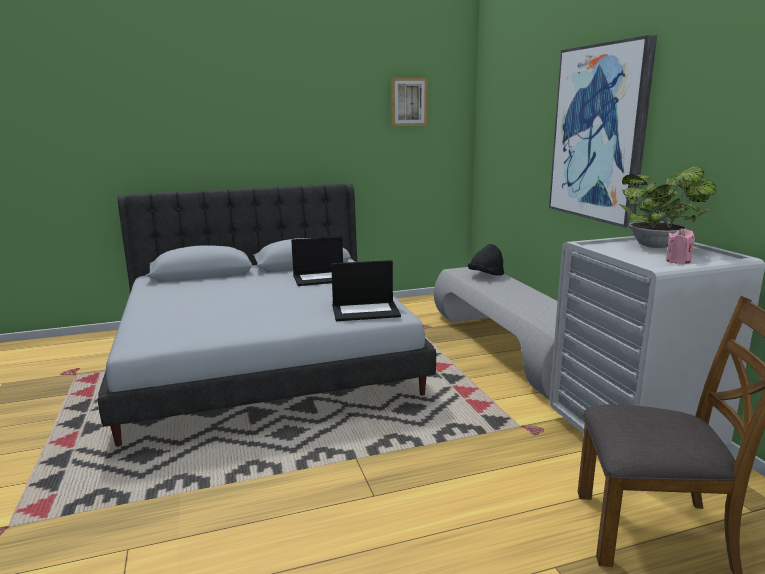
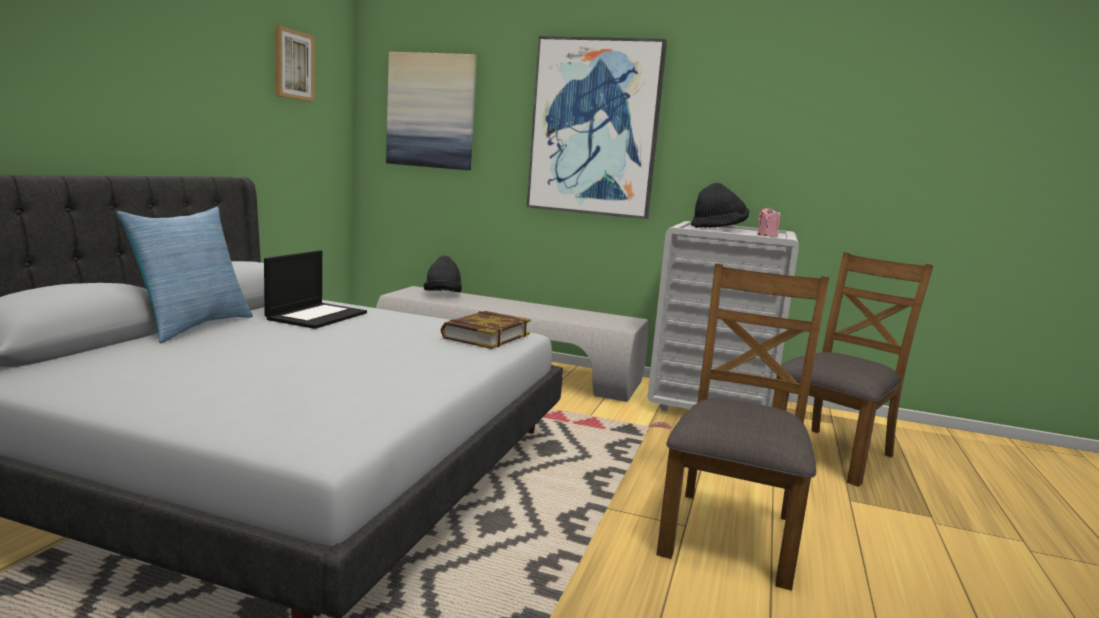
camera: 55 degrees left, 5 degrees down
(256, 274) = (191, 326): none -> pillow
(366, 311) = (485, 336): laptop -> book
(387, 518) = (730, 534): none -> brown chair
(508, 123) = (431, 111): none -> picture
(658, 246) = (718, 228): potted plant -> black hat

